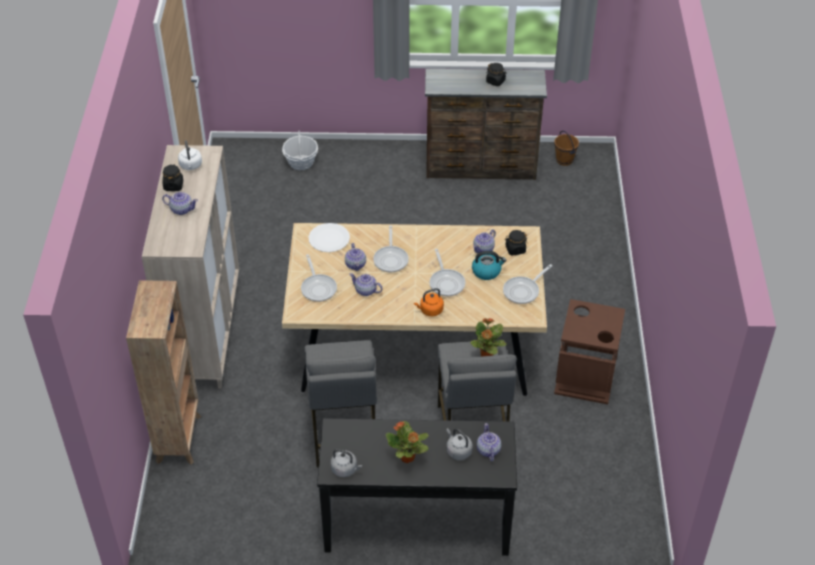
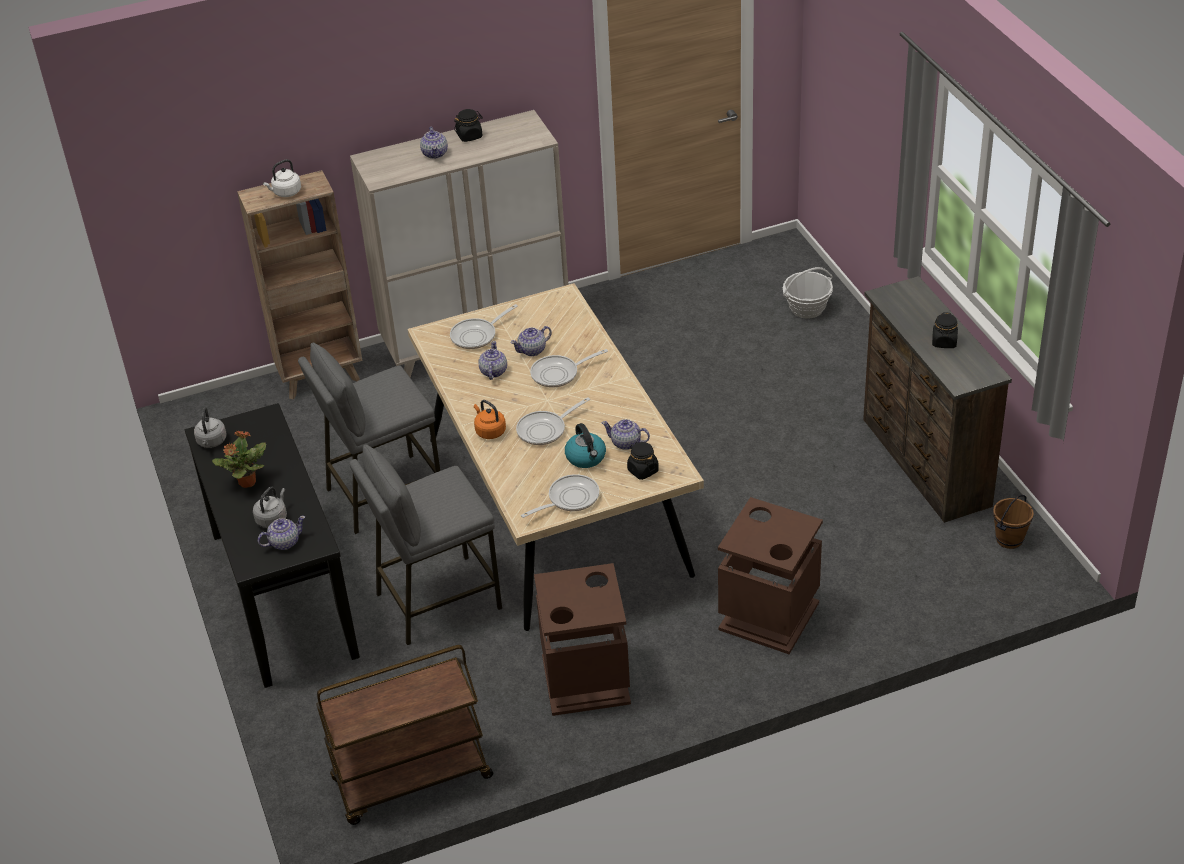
camera: 70 degrees right, 5 degrees down
(191, 166) = (509, 135): white kettle -> white kettle (285, 193)
(329, 238) = (563, 317): white plate -> none
(486, 354) = (454, 507): potted plant -> none
(523, 291) = (569, 499): frying pan -> frying pan turned 120 degrees clockwise
(572, 278) = (768, 615): none -> brown trash can
(632, 492) = (411, 780): none -> brown cart

